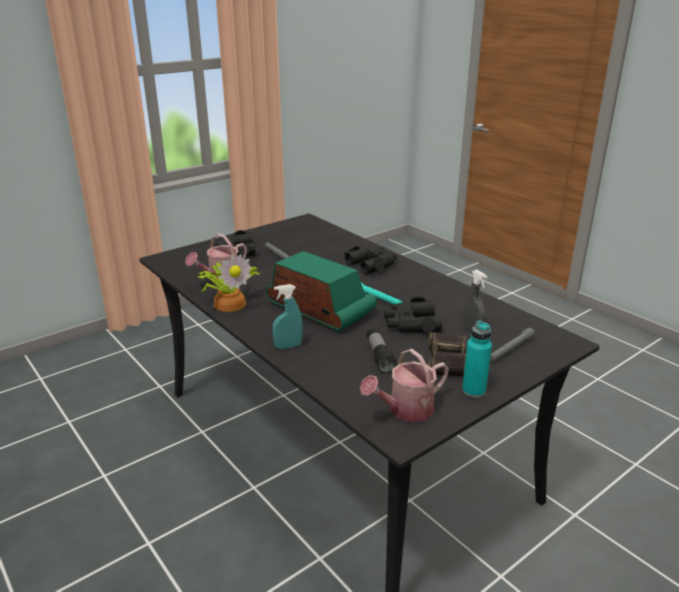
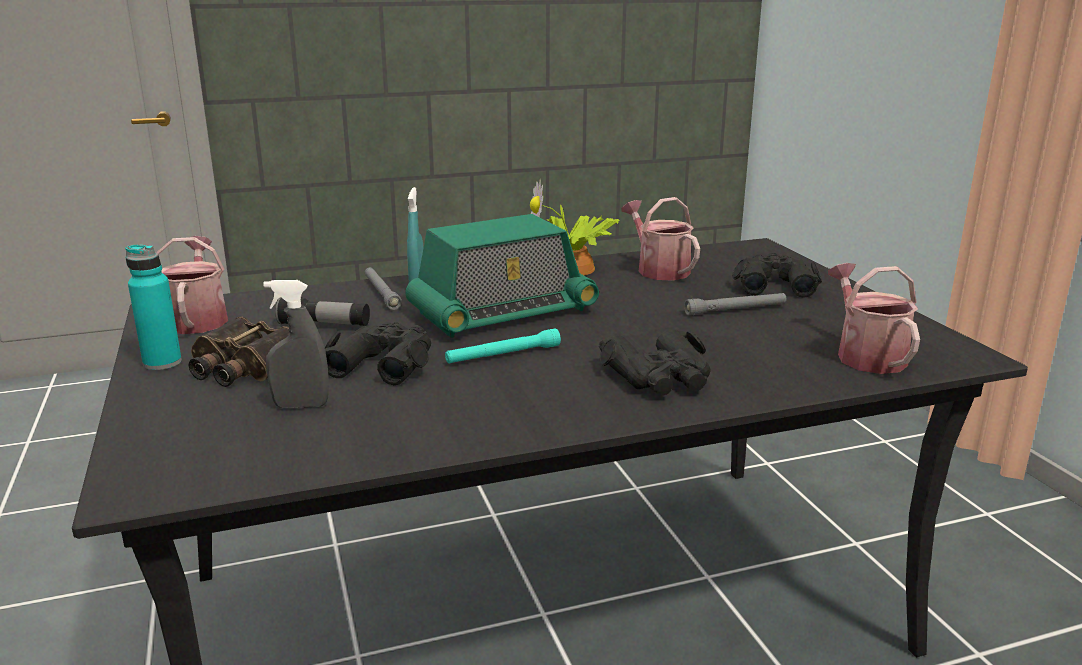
camera: 110 degrees right, 5 degrees down
(319, 233) = (866, 355): none -> watering can
(510, 349) = (203, 421): grey flashlight -> grey flashlight (381, 294)

